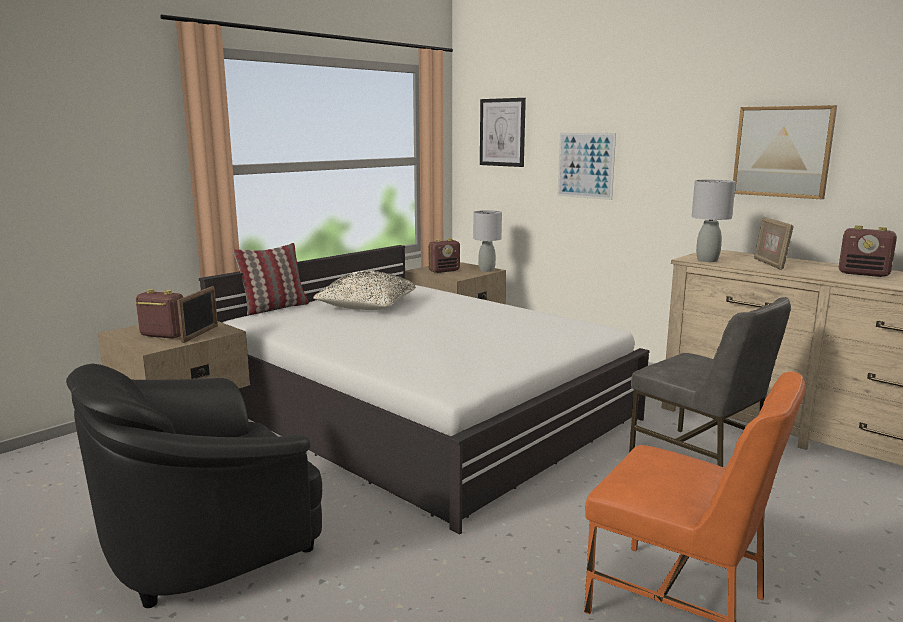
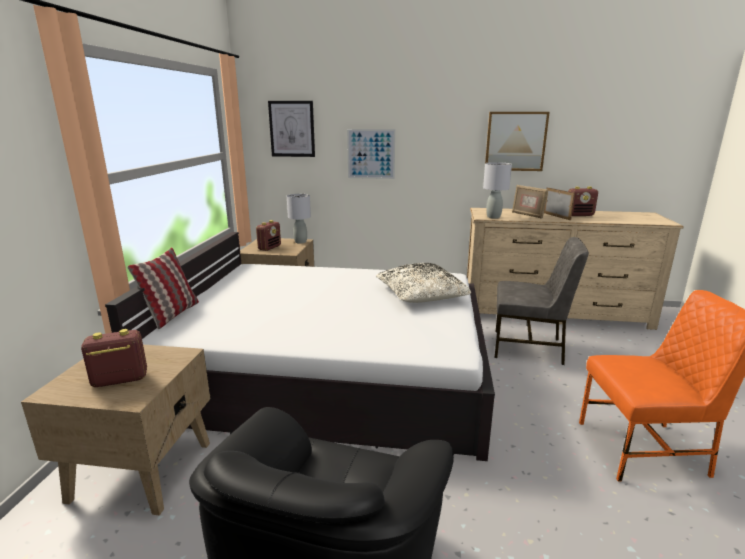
camera: 35 degrees left, 5 degrees up
(200, 334) = (161, 365): picture frame -> picture frame (556, 216)
(367, 304) = (254, 291): beige pillow -> beige pillow (421, 294)

